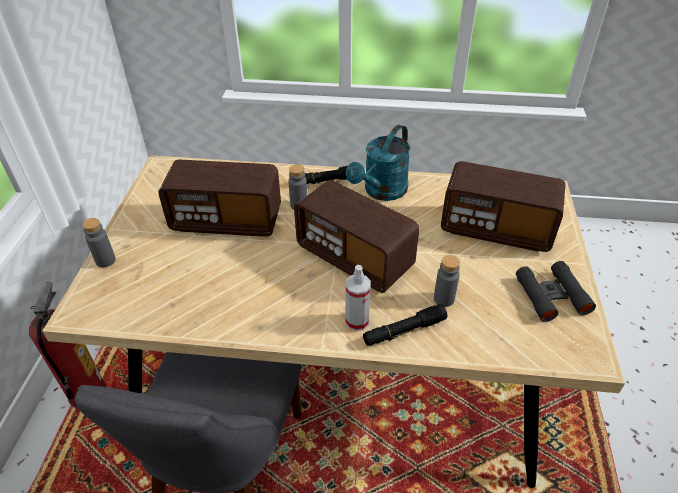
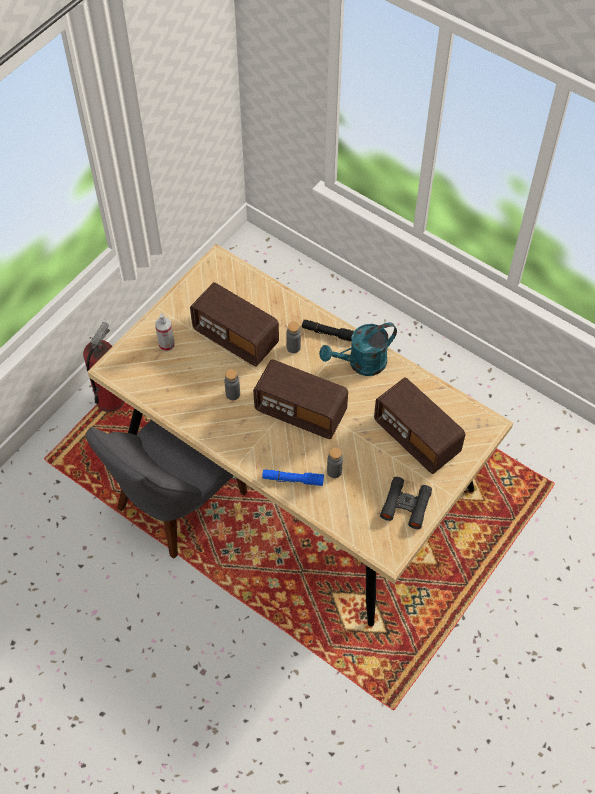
camera: 30 degrees right, 15 degrees up
(105, 260) = (143, 334): grey bottle -> grey bottle (233, 394)
(354, 258) = (300, 411): radio -> radio turned 45 degrees counterclockwise
(357, 321) = (269, 459): spray bottle -> spray bottle (166, 344)
(404, 330) = (292, 479): black flashlight -> blue flashlight

